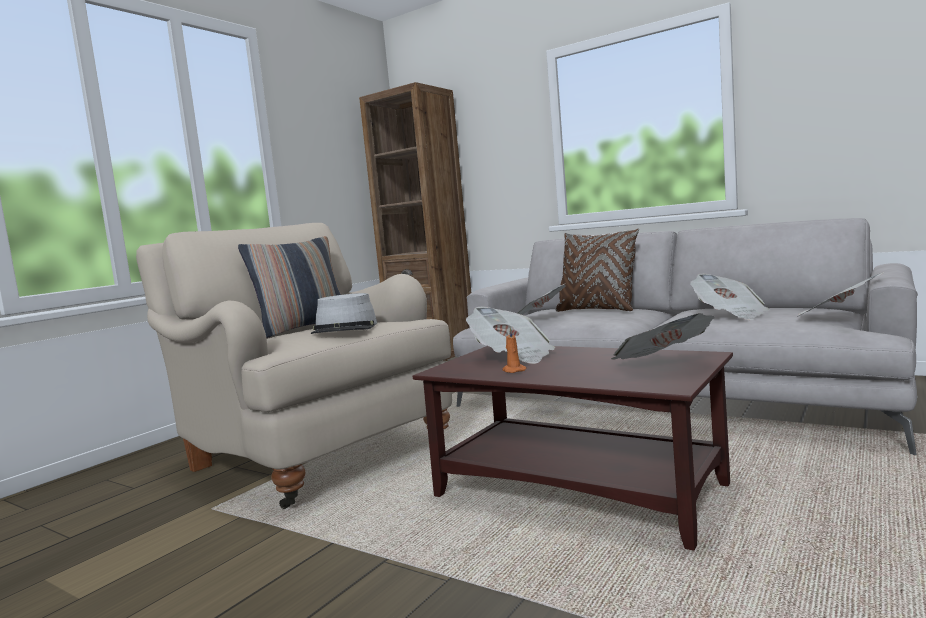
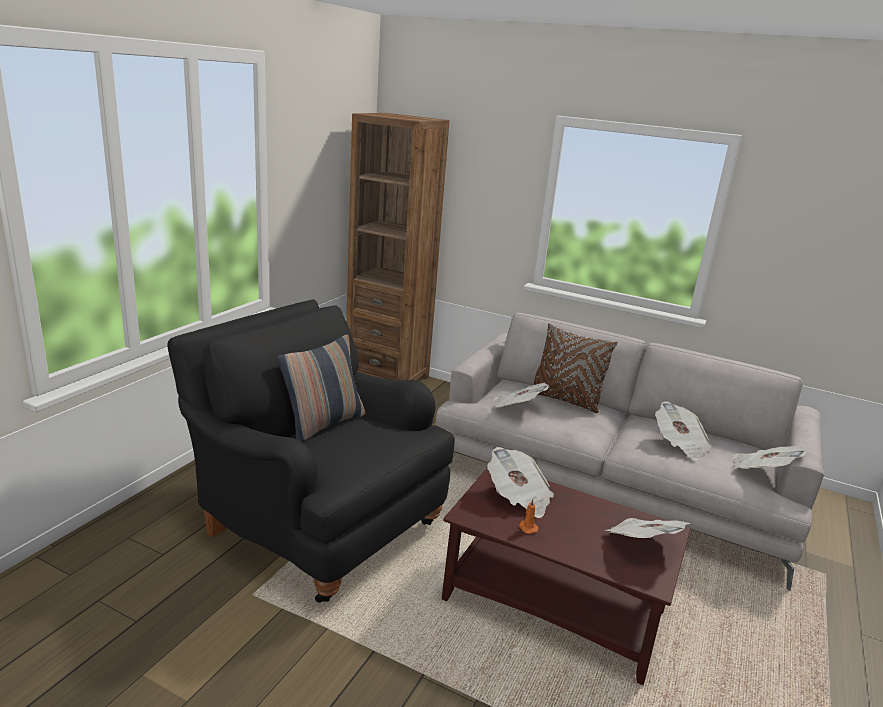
camera: 10 degrees left, 15 degrees up
(312, 453) = (316, 523): beige armchair -> black armchair
(345, 328) = (372, 445): grey hat -> none

